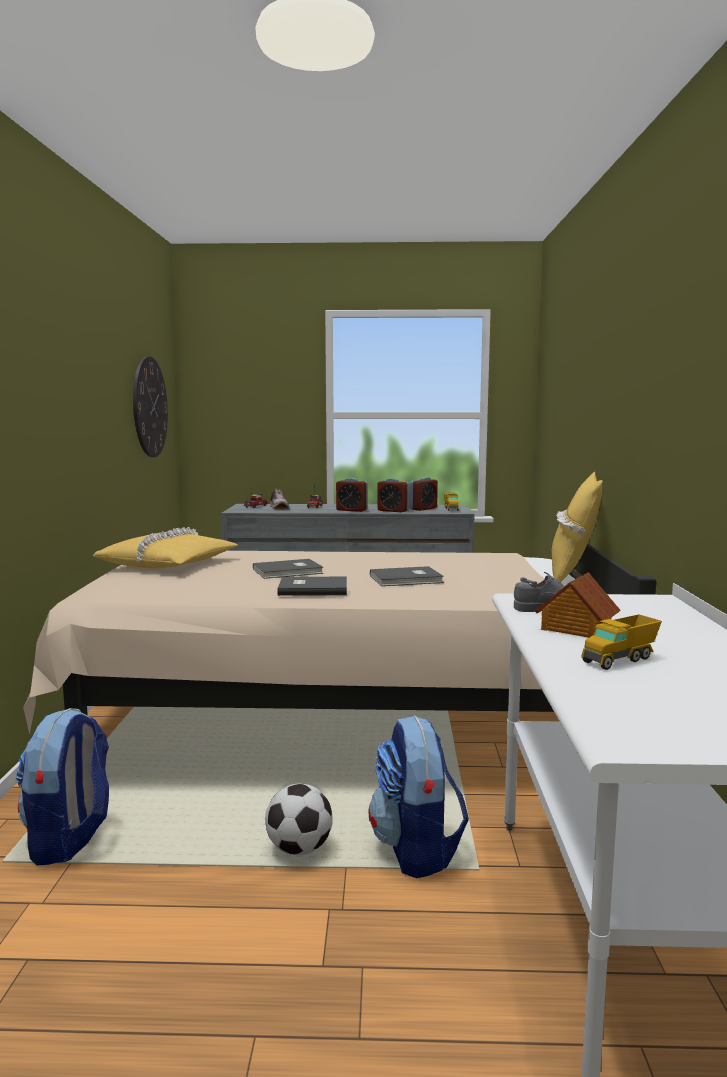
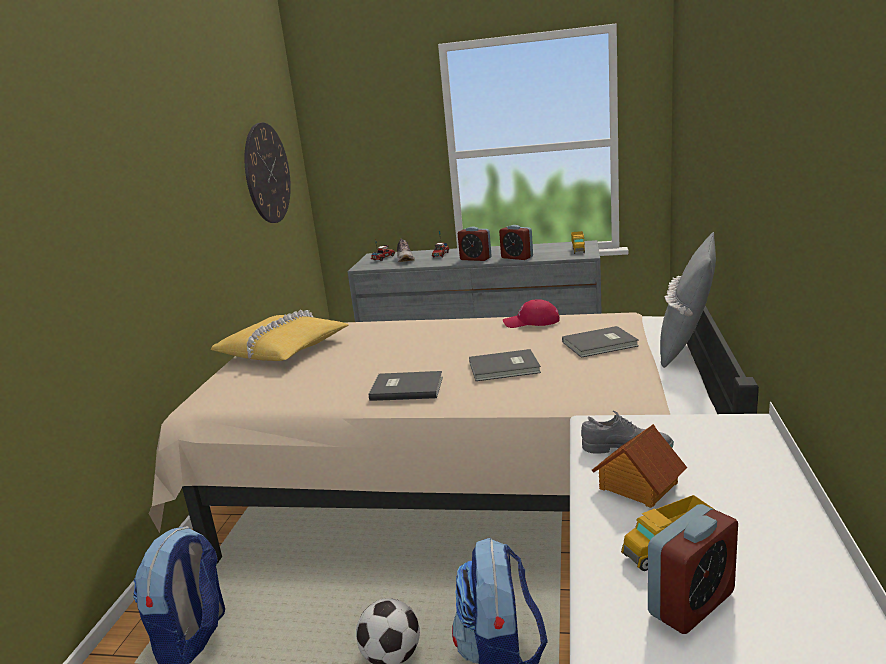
camera: 10 degrees right, 10 degrees up
(289, 571) = (392, 358): grey book -> grey book (601, 344)
(420, 554) = (531, 322): none -> red cap
(423, 509) = (549, 252): alarm clock -> alarm clock (691, 603)
(573, 574) = (687, 347): yellow pillow -> grey pillow

